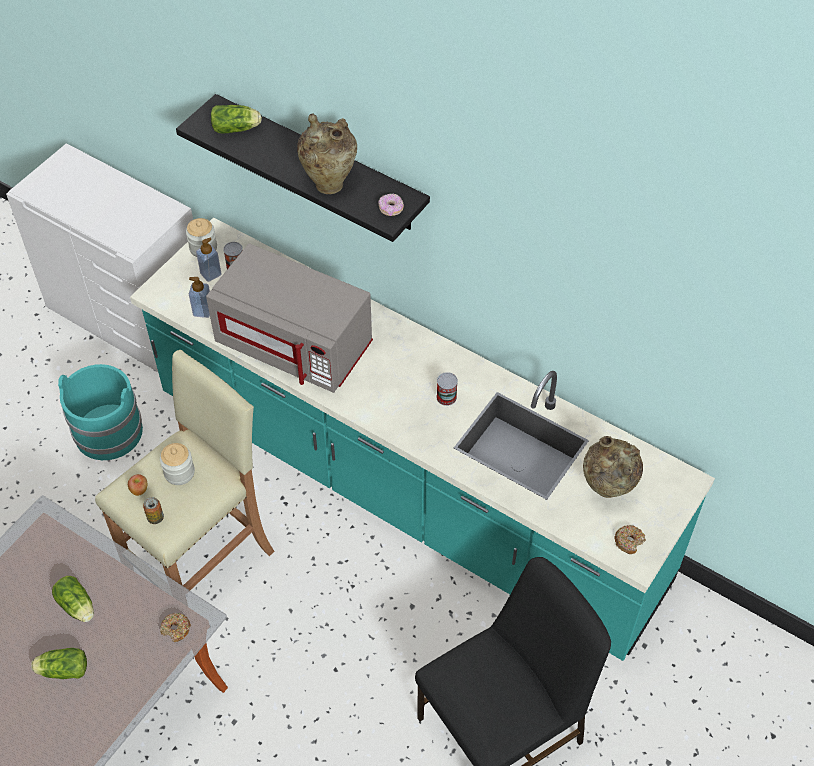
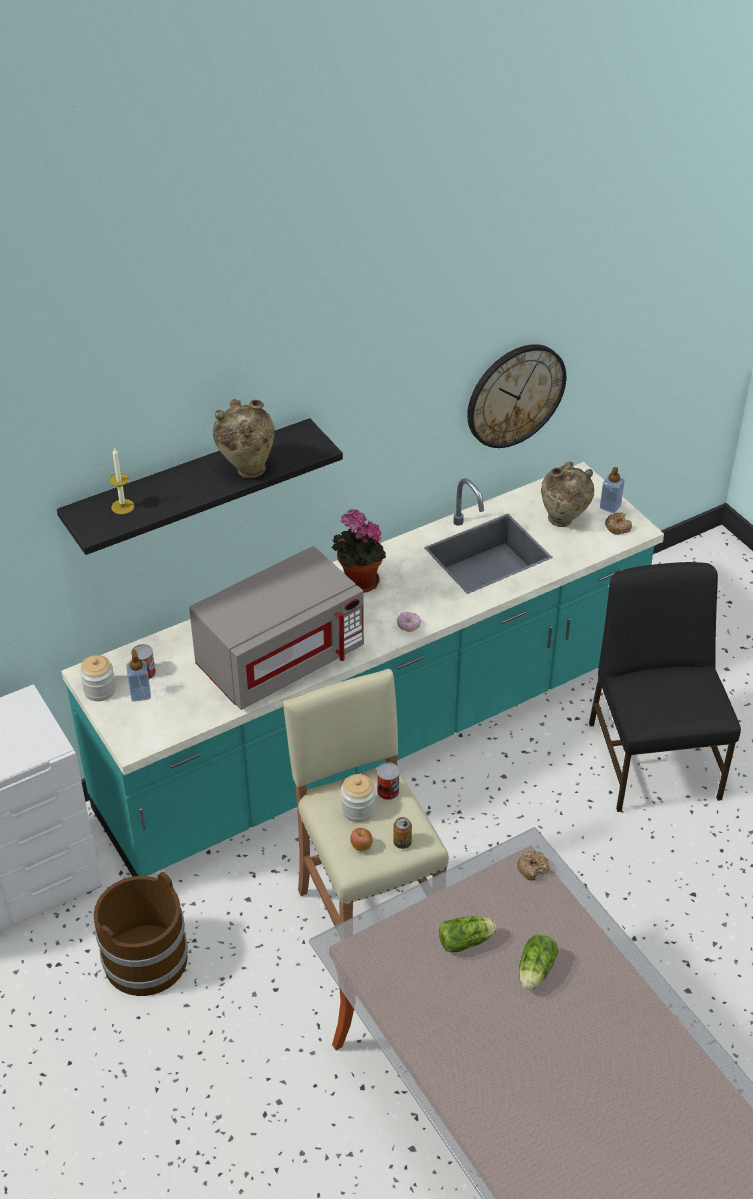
camera: 65 degrees left, 10 degrees down
(108, 432) = (145, 960): turquoise bucket -> brown bucket
(203, 311) = (186, 714): soap dispenser -> soap dispenser (610, 506)
(237, 128) = (122, 506): lettuce -> candle
(391, 209) = (309, 443): donut -> donut (408, 626)
(419, 361) = (358, 582): none -> potted plant
(446, 397) = (409, 579): can -> can (388, 791)
(649, 352) = (515, 395): none -> wall clock

